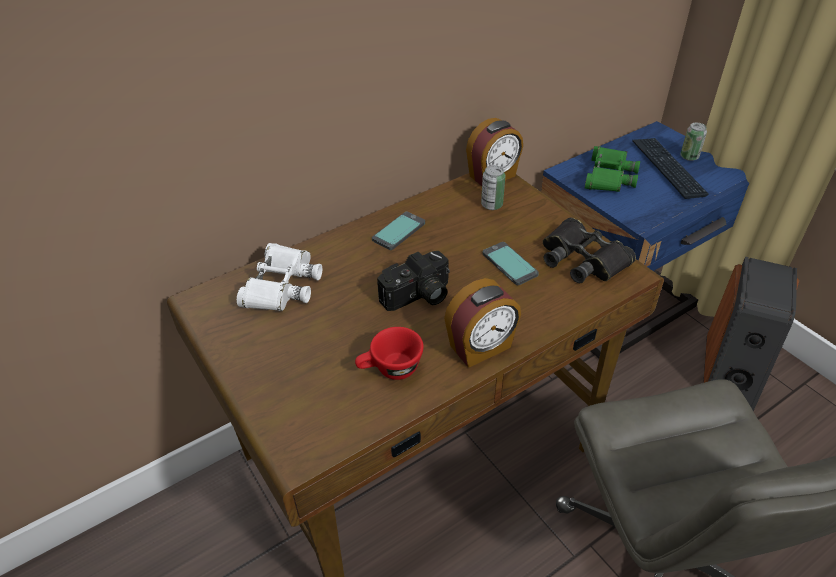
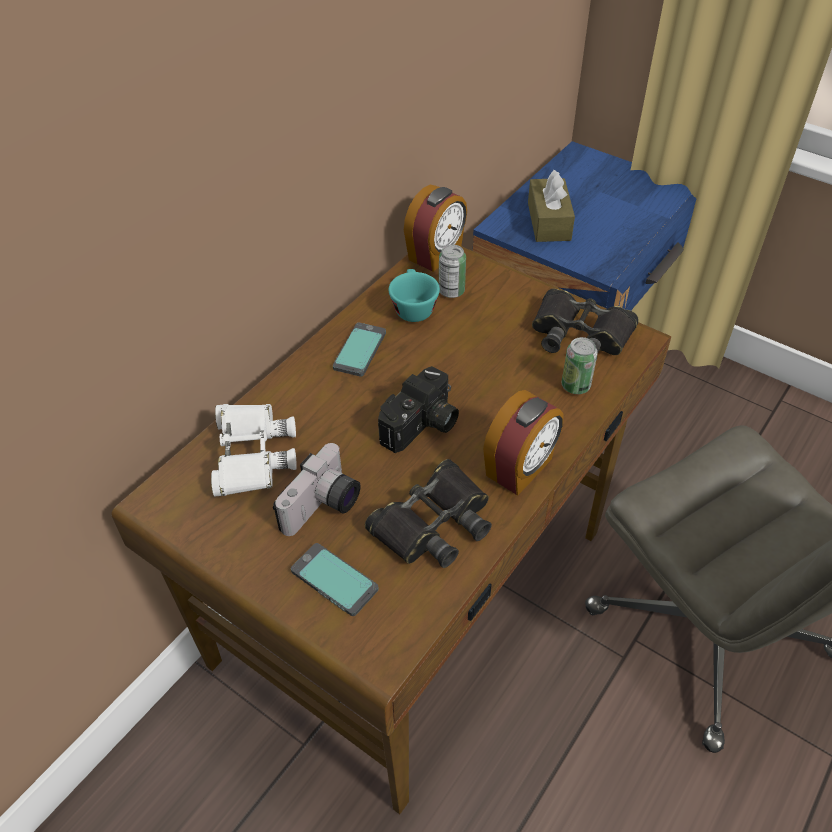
camera: 20 degrees left, 5 degrees up
(313, 336) = (323, 508): none -> camera
(390, 370) = (433, 523): red cup -> black binoculars
(455, 210) = (412, 307): none -> turquoise cup
(509, 264) = (505, 360): phone -> phone (334, 580)
(609, 176) = (549, 221): green binoculars -> brown tissue box
(667, 168) = (607, 198): keyboard -> none
(689, 157) = (623, 179): can -> can (575, 386)
(731, 371) = (708, 407): speaker -> none

